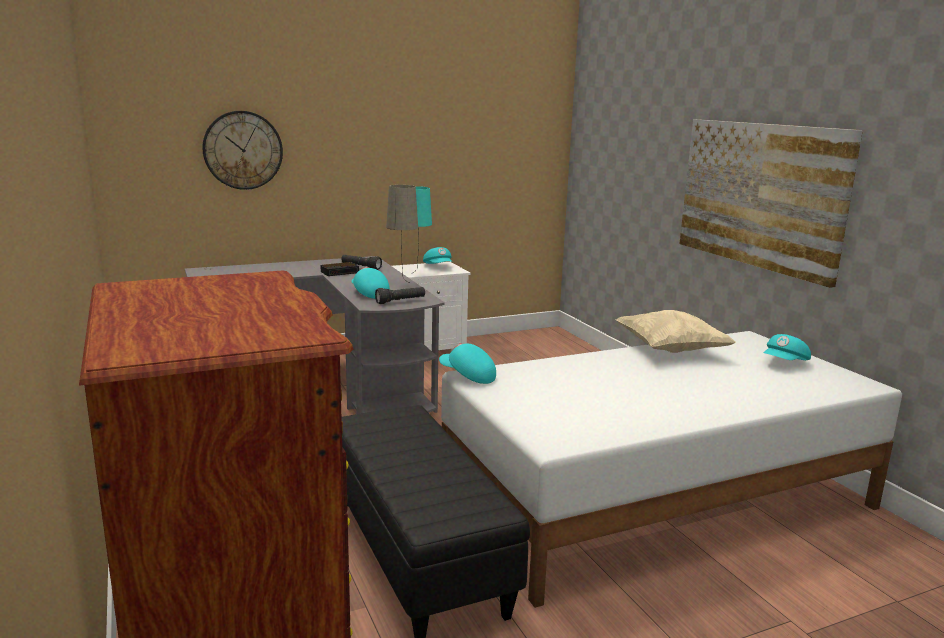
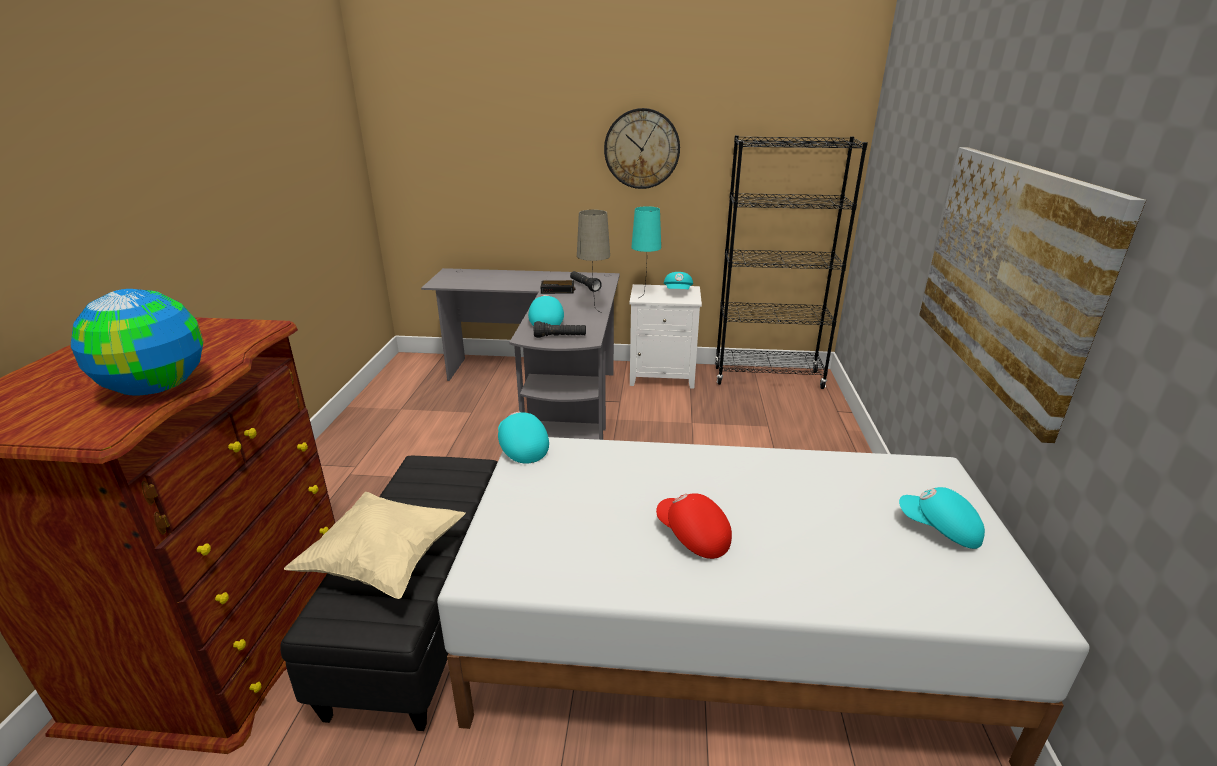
camera: 30 degrees right, 10 degrees up
(243, 150) = (492, 161): wall clock -> wall clock (642, 149)
(285, 312) = (156, 388): none -> globe
(518, 339) = (768, 378): none -> black bookcase
(660, 395) = (692, 537): none -> red cap
(670, 350) = (797, 465): beige pillow -> beige pillow (385, 562)
(785, 363) = (939, 530): turquoise cap -> turquoise cap turned 45 degrees clockwise

